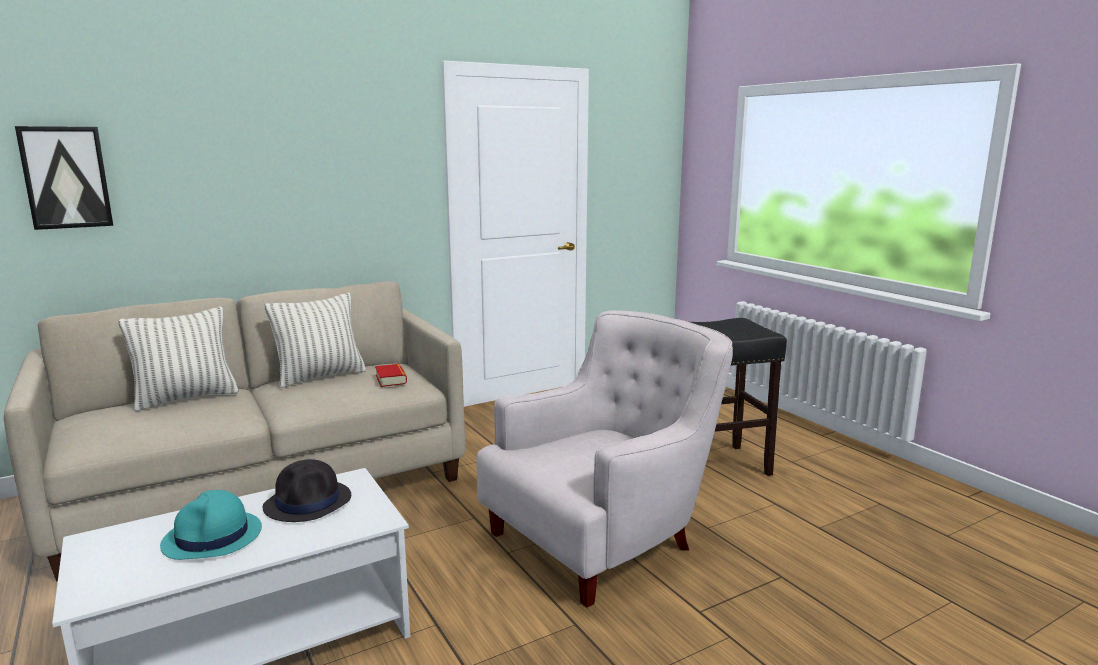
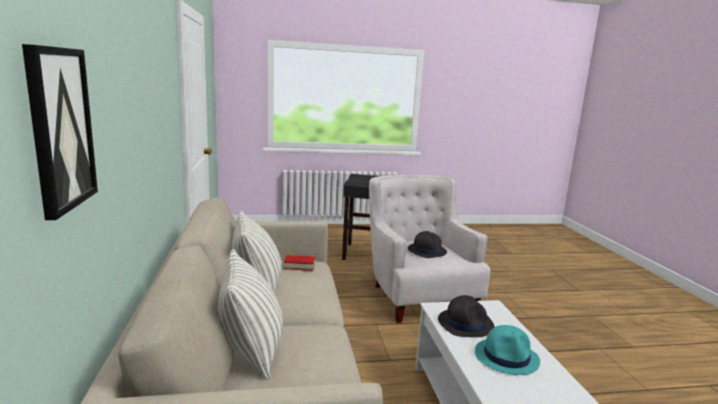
camera: 70 degrees left, 0 degrees up
(583, 451) = (426, 250): none -> black hat

